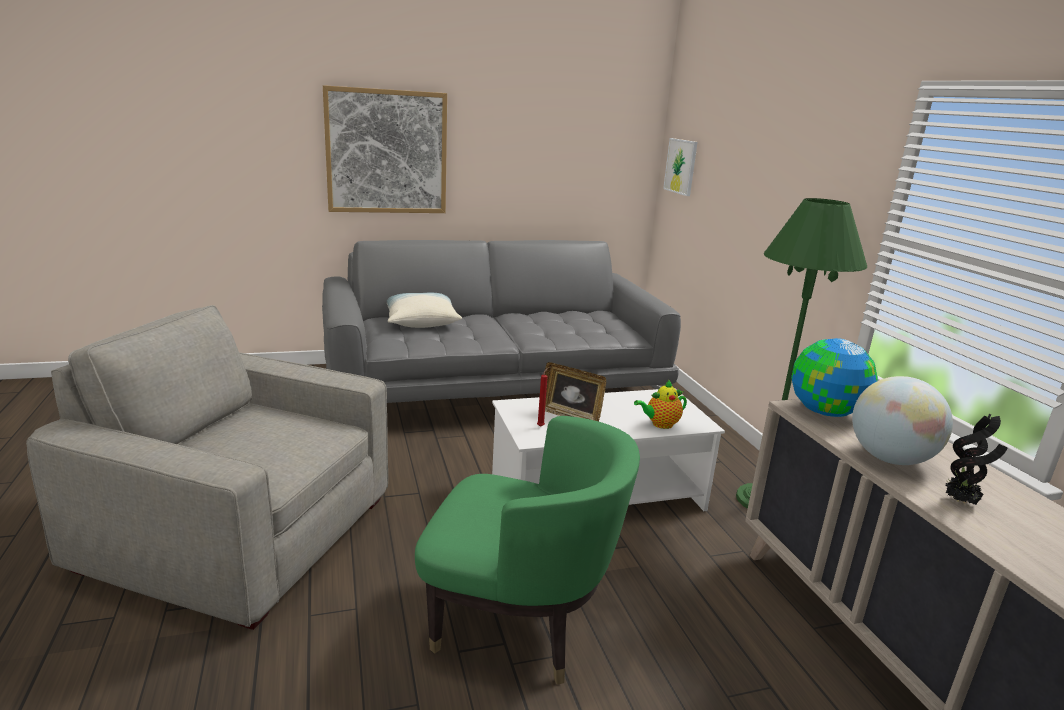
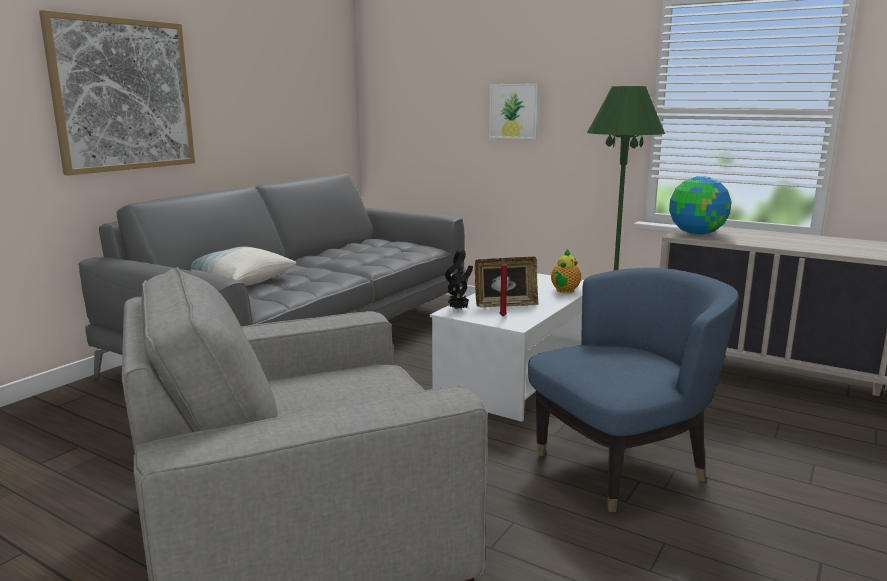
camera: 40 degrees left, 5 degrees down
(519, 622) = (622, 465): green armchair -> blue armchair
(681, 166) = (393, 94): picture -> picture (514, 111)
(890, 459) = (773, 242): globe -> none
(961, 502) = (835, 248): potted plant -> potted plant (458, 309)

